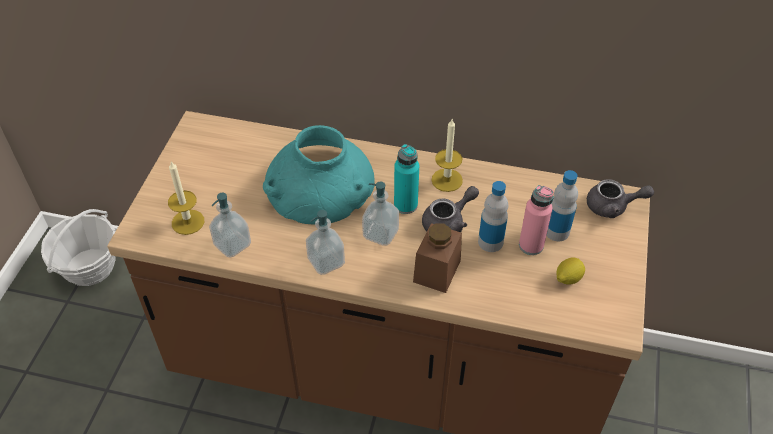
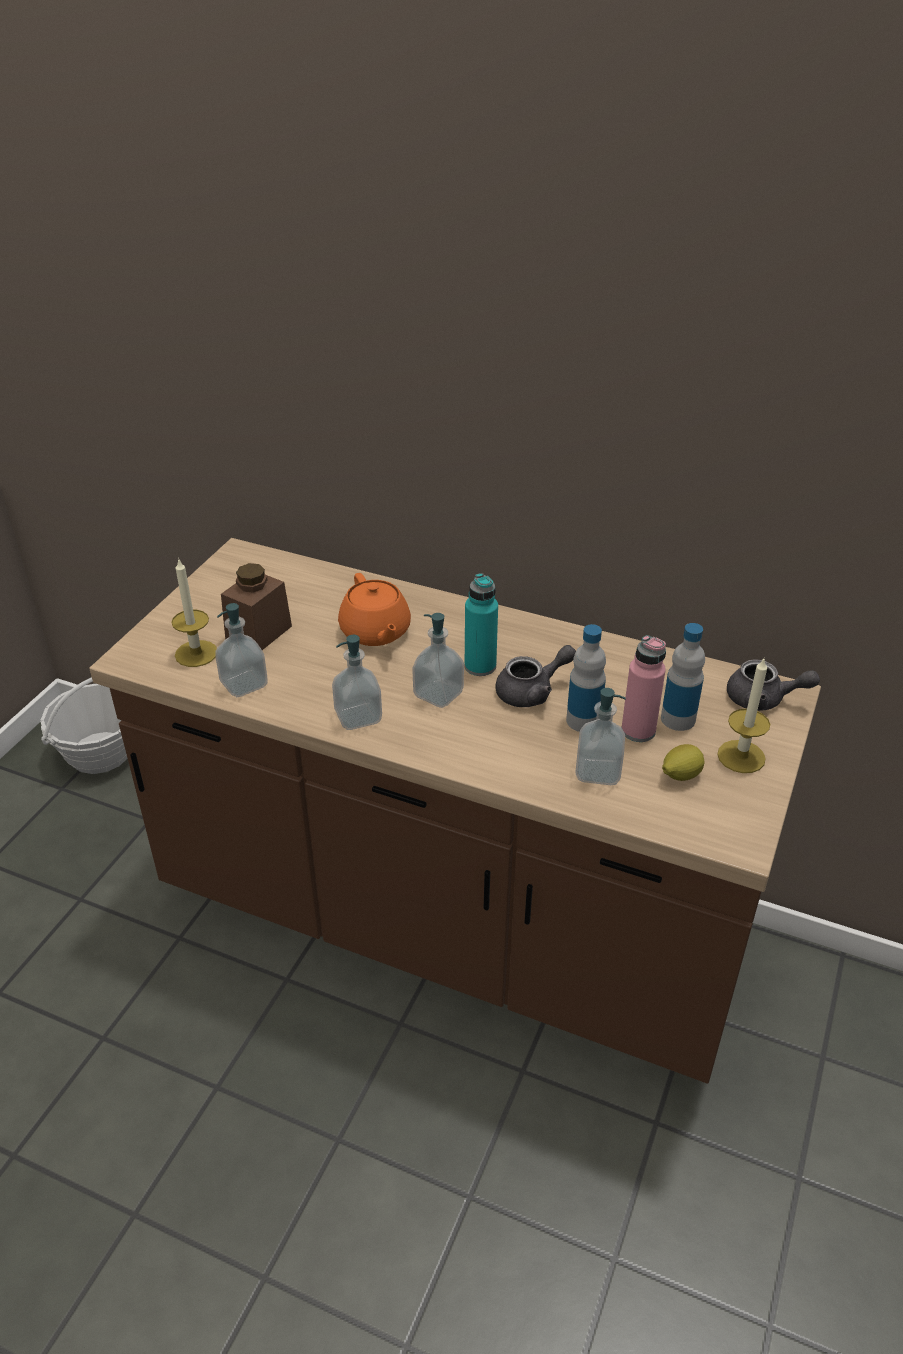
camera: 10 degrees right, 10 degrees down
(320, 185) = (375, 632): turquoise vase -> orange teapot
(437, 271) = (502, 745): brown jar -> brown jar (258, 632)
(447, 180) = (542, 645): candle -> candle (741, 756)
(510, 284) = (598, 772): none -> soap dispenser

